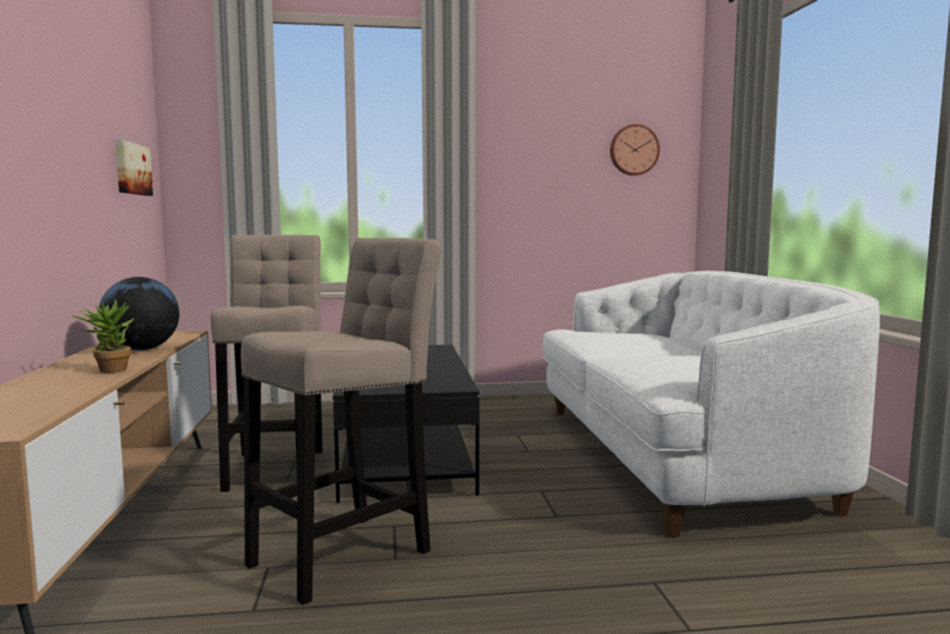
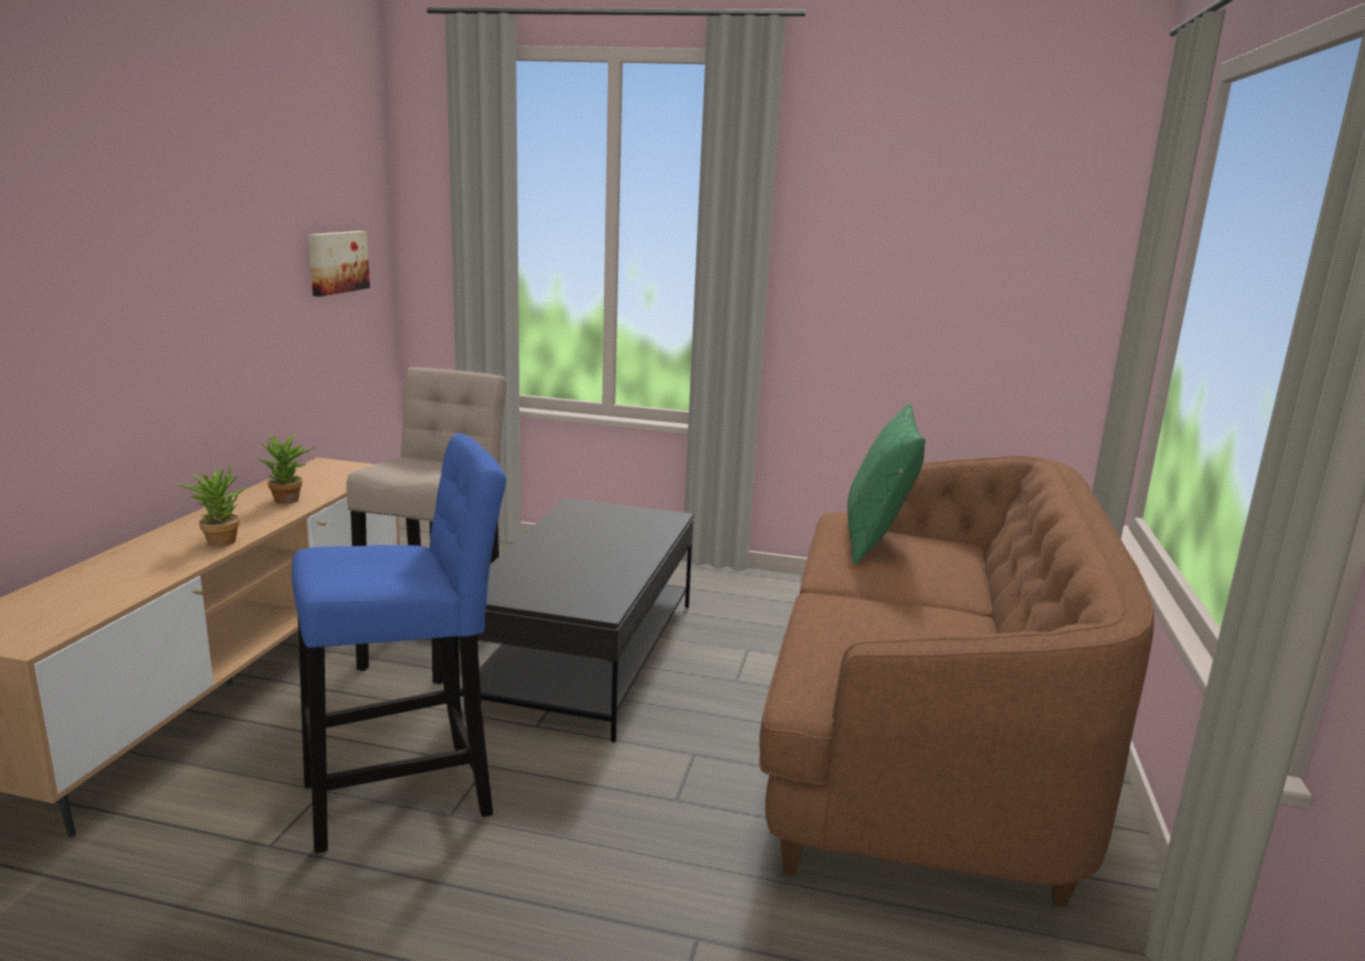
camera: 20 degrees right, 10 degrees up
(142, 349) = (289, 501): globe -> potted plant
(348, 554) = (409, 794): beige stool -> blue stool
(601, 334) = (876, 539): none -> green pillow
(633, 150) = (1019, 250): wall clock -> none
(674, 456) = (920, 735): white sofa -> brown sofa

